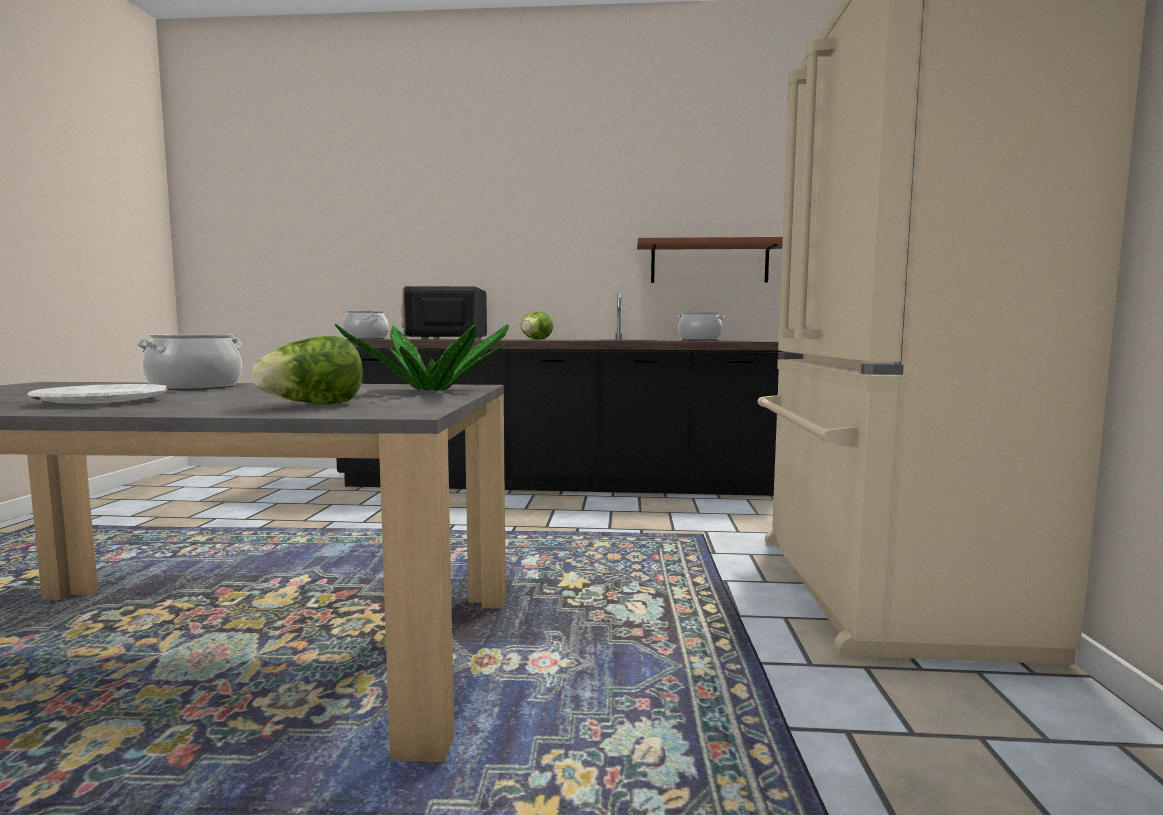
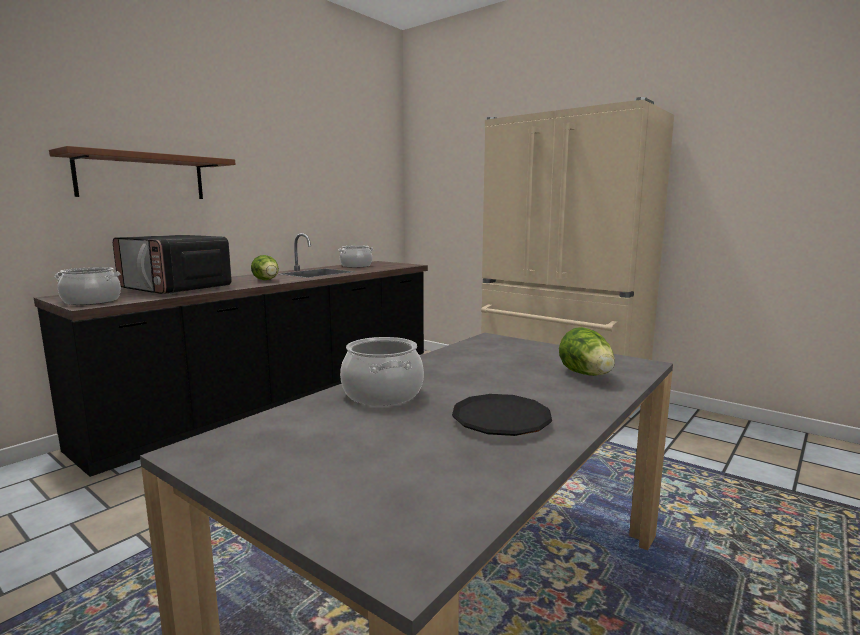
camera: 55 degrees left, 5 degrees up
(103, 401) = (501, 421): white plate -> black plate
(431, 391) = (517, 348): potted plant -> none
(709, 263) = (343, 207): brown shelf -> brown shelf (141, 177)

